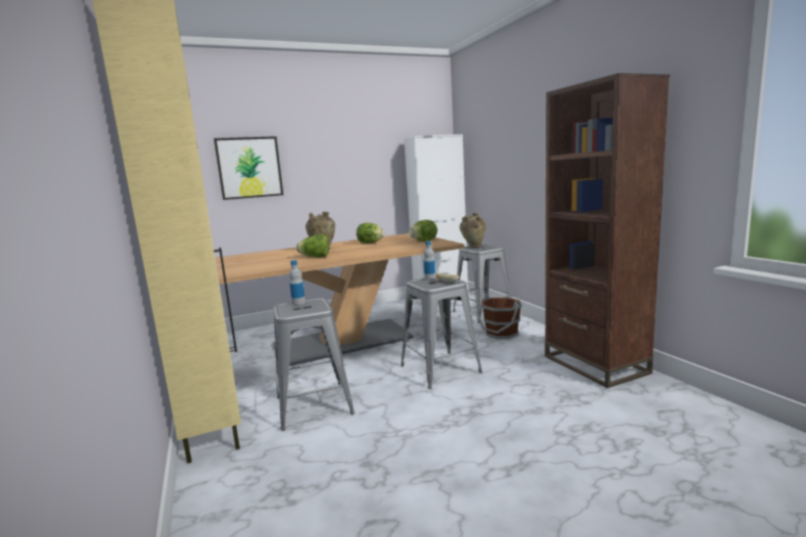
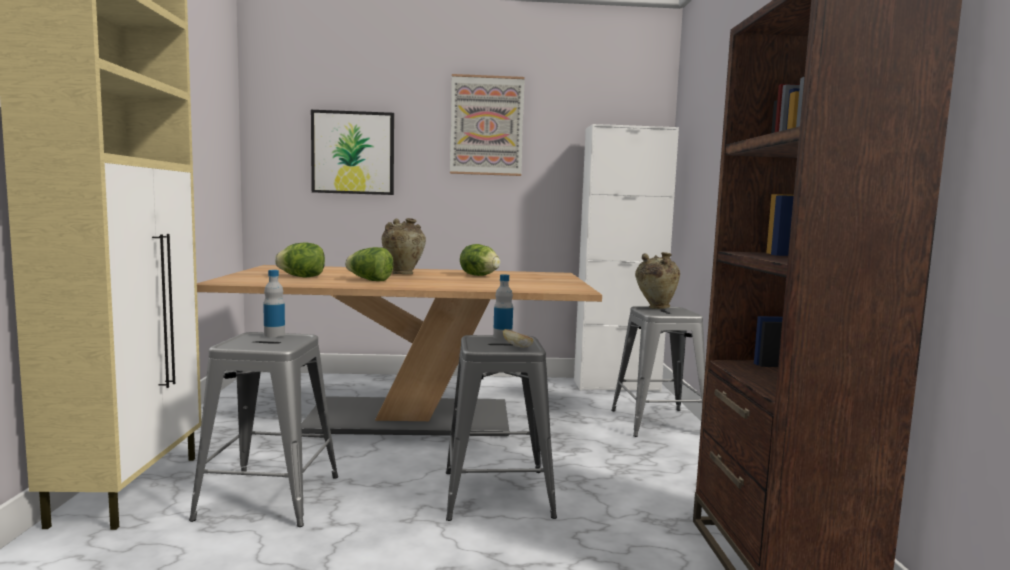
camera: 20 degrees right, 5 degrees down
(340, 140) = (486, 126): none -> picture
(424, 241) = (555, 283): lettuce -> lettuce (302, 277)
(501, 333) = (655, 461): brown bucket -> none

